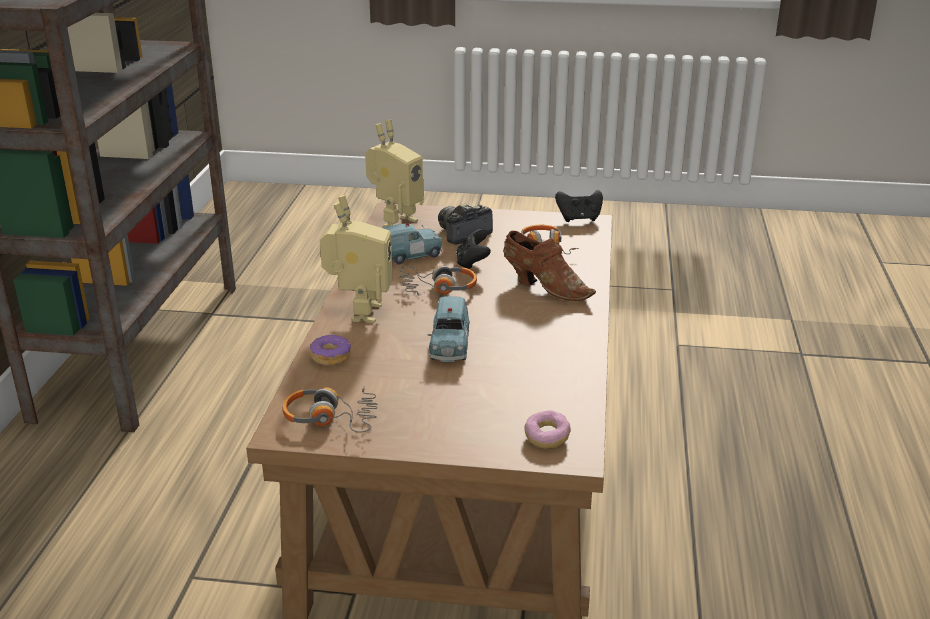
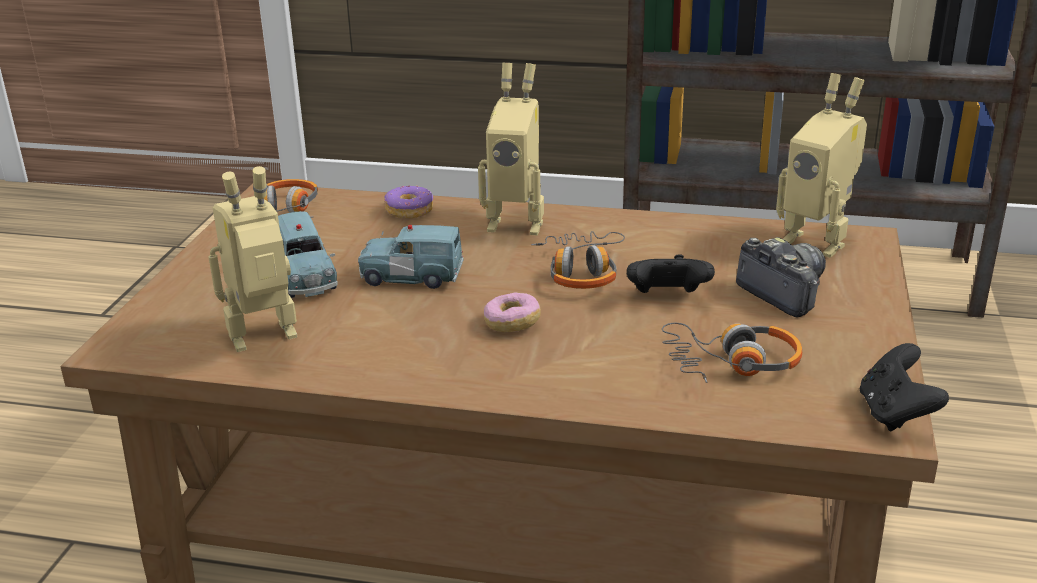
camera: 95 degrees right, 0 degrees up
(410, 256) = (692, 252): blue toy car -> blue toy car (305, 278)
(544, 287) = (582, 356): brown shoe -> none
(546, 438) = (164, 332): donut -> donut (512, 324)
(550, 391) = (266, 341): none -> toy robot

